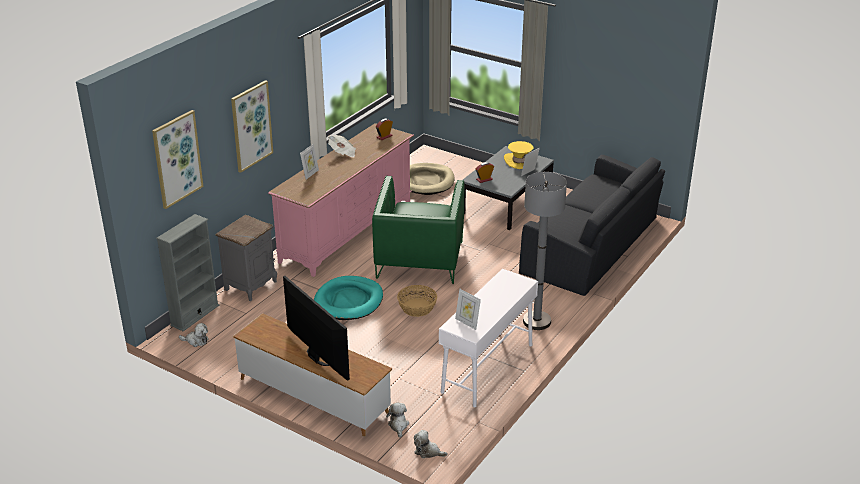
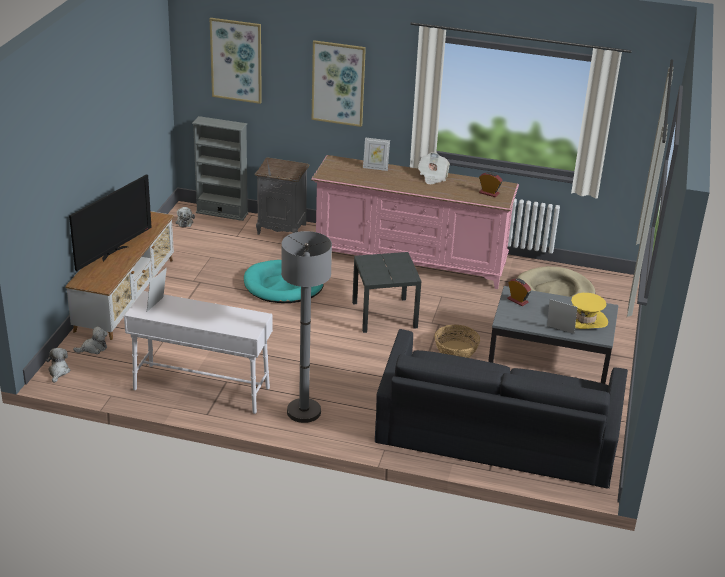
camera: 70 degrees right, 0 degrees up
(417, 308) = (291, 327): basket -> basket (455, 350)
(419, 260) = (383, 314): green armchair -> grey side table

